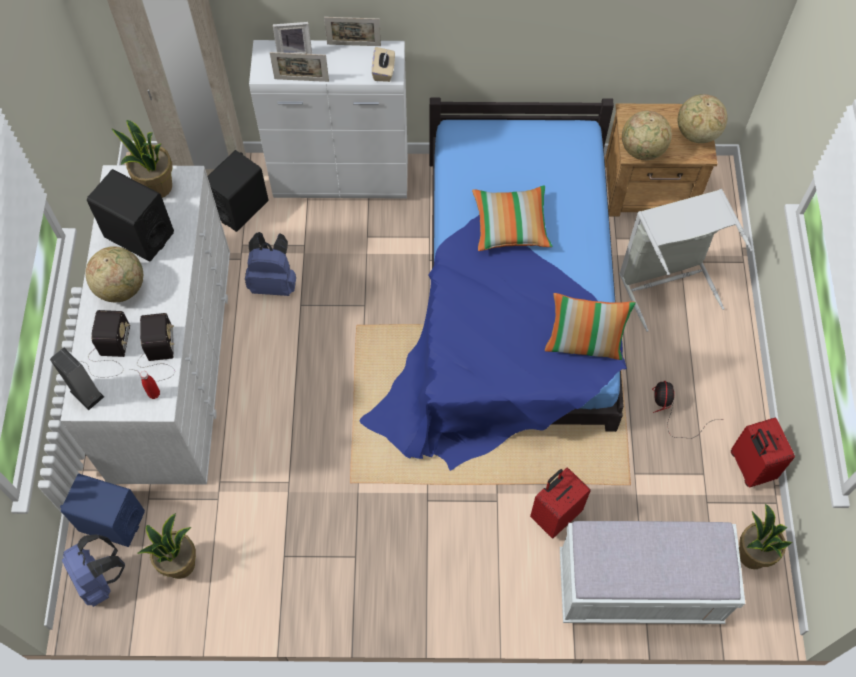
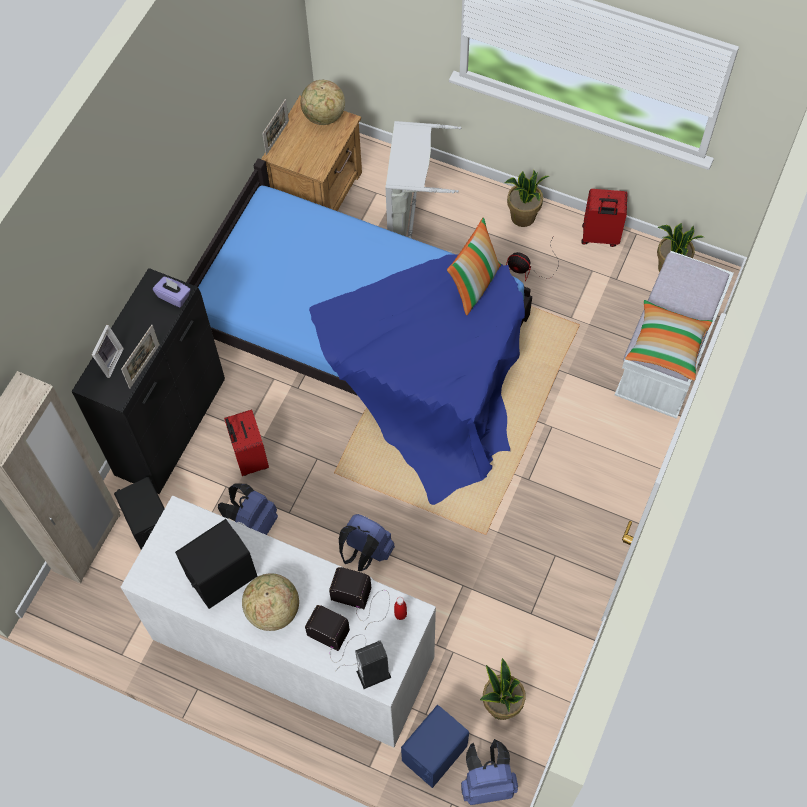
camera: 65 degrees left, 0 degrees up
(156, 187) = (174, 545): potted plant -> potted plant (523, 217)
(287, 384) = (365, 552): none -> blue backpack
(342, 180) = (171, 427): white cabinet -> black cabinet
(354, 45) = (129, 309): picture frame -> picture frame (277, 137)
(384, 71) = (174, 296): beige tissue box -> purple tissue box
(511, 225) = (332, 291): pillow -> pillow (666, 346)
(555, 514) = (581, 389): red suitcase -> red suitcase (249, 458)
(642, 150) = (319, 161): globe -> none

